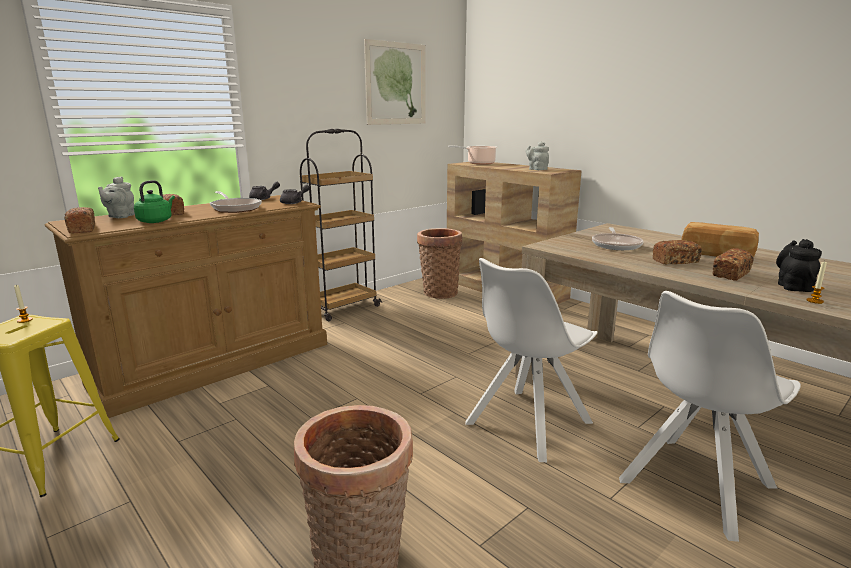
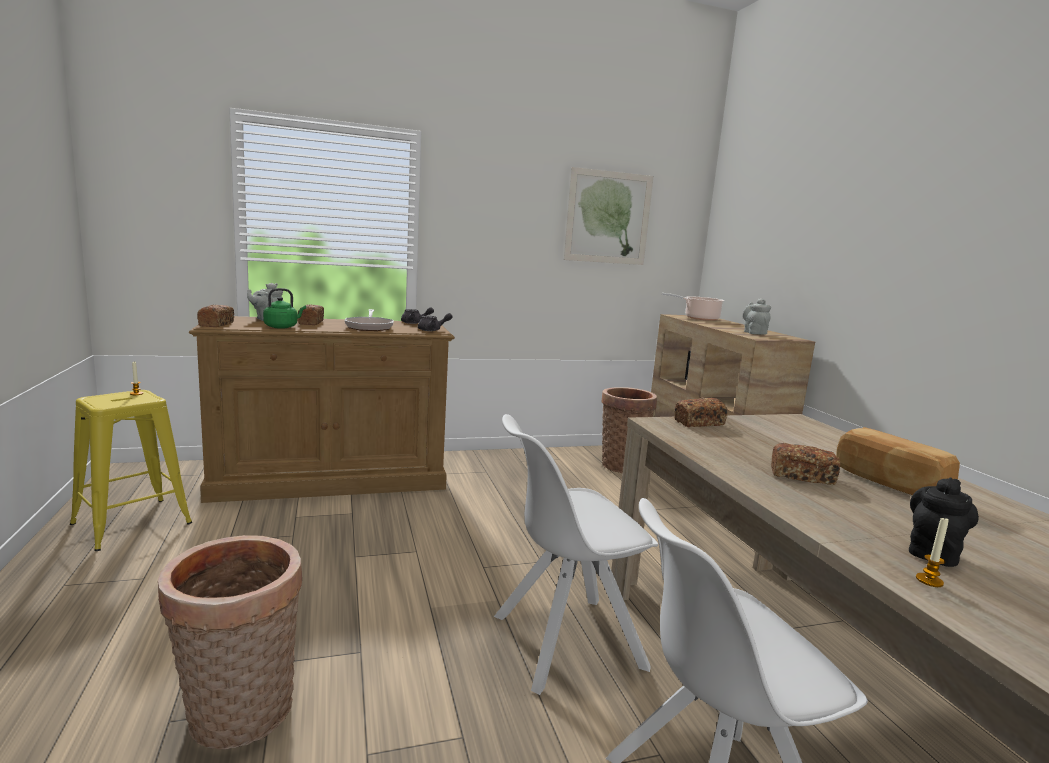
camera: 25 degrees right, 5 degrees down
(344, 309) = (499, 458): brown cart -> none
(616, 245) = (756, 440): frying pan -> none
(731, 274) = (857, 511): bread -> bread (699, 423)

